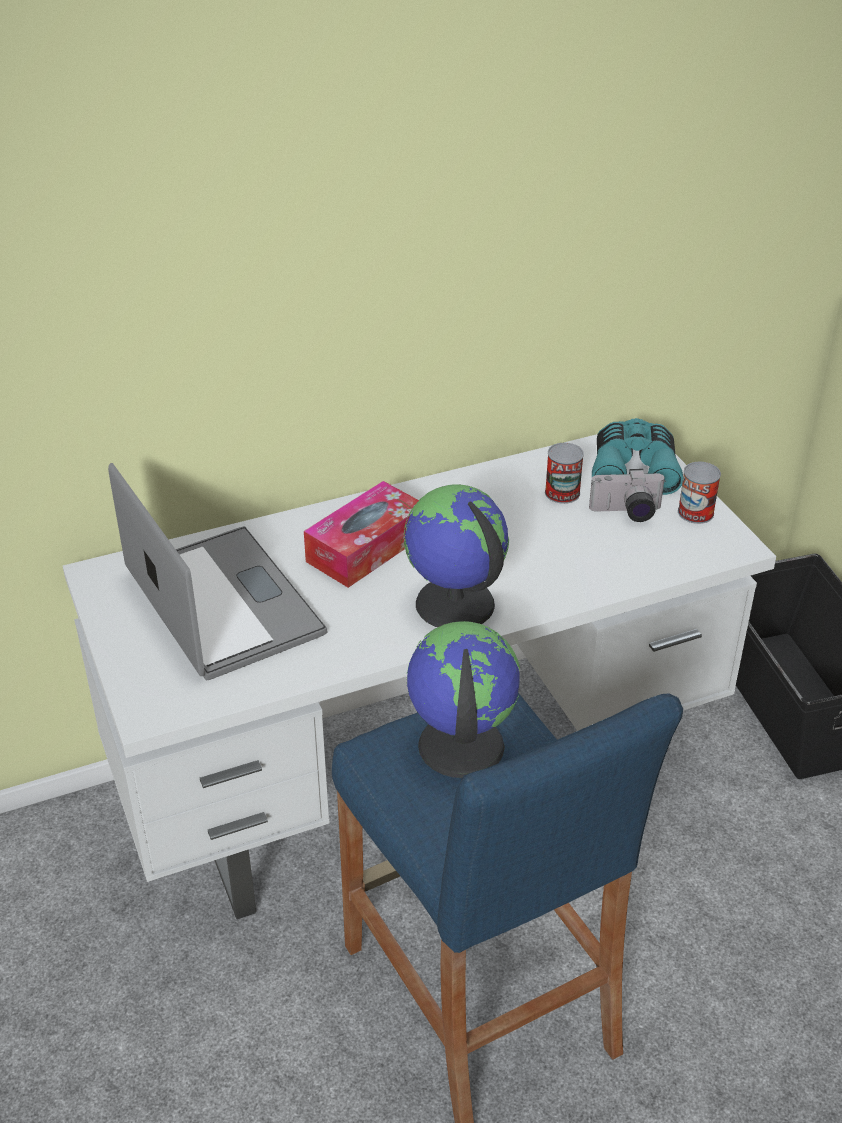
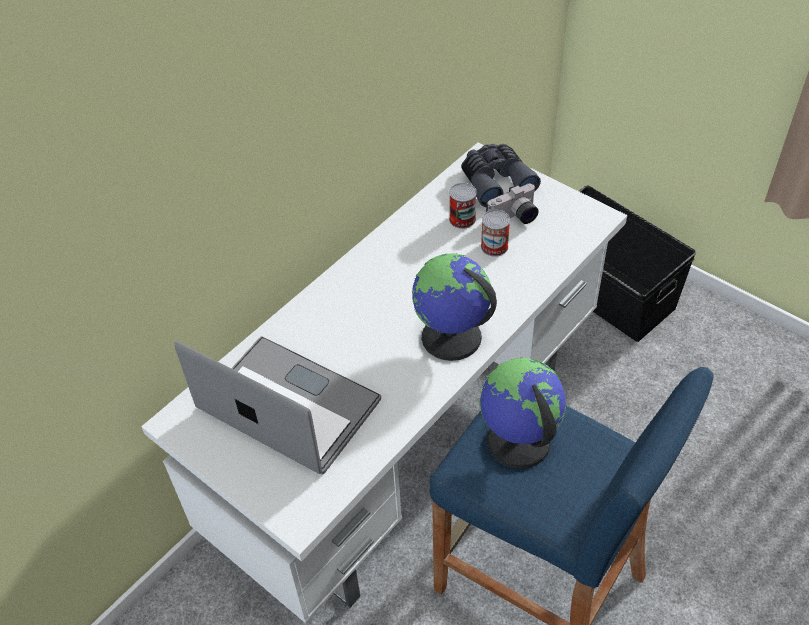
camera: 25 degrees left, 10 degrees up
(366, 548) = (359, 317): tissue box -> none
(634, 468) = (495, 181): turquoise binoculars -> grey binoculars
(695, 512) = (557, 201): can -> can (494, 246)

